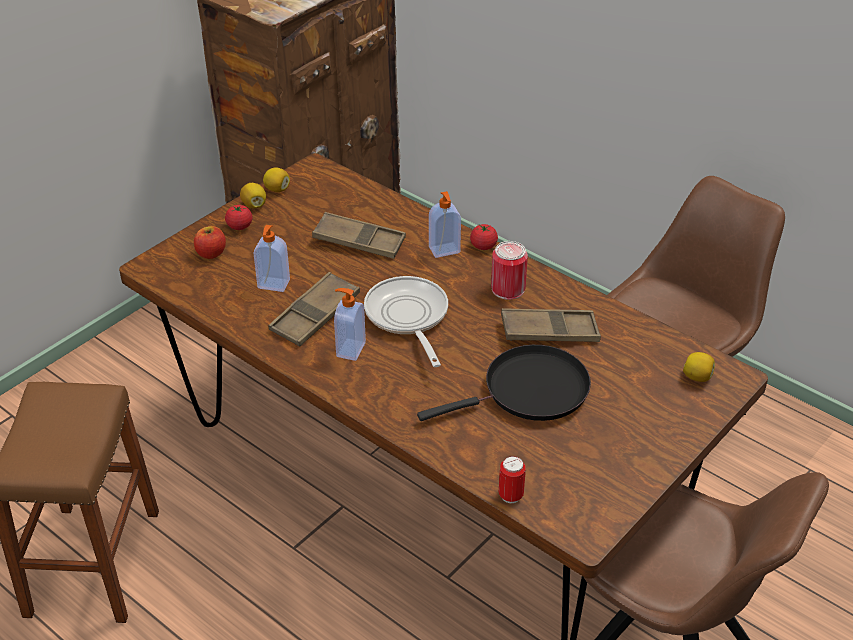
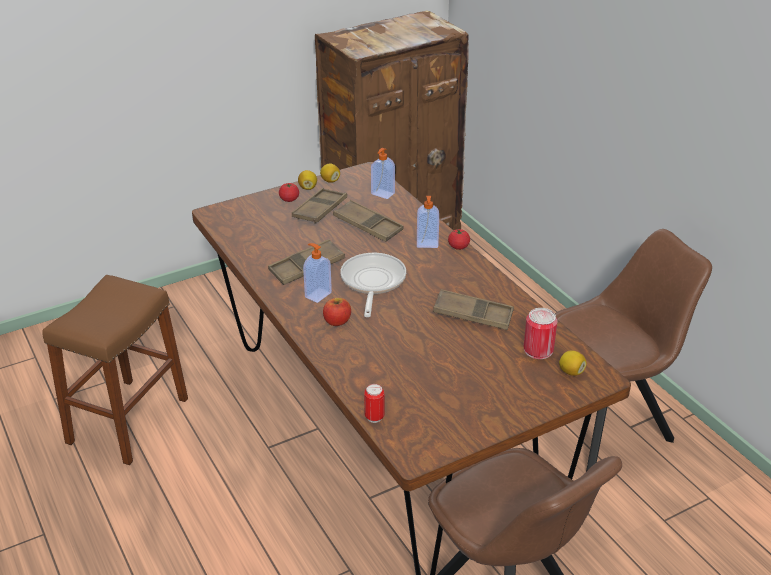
camera: 20 degrees right, 5 degrees down
(211, 253) = (259, 213): apple -> apple (337, 321)
(273, 285) = (289, 242): soap dispenser -> soap dispenser (382, 194)
(287, 232) = (320, 210): none -> brown tray
(508, 289) = (459, 279): can -> can (538, 350)
(529, 391) = (432, 351): black frying pan -> none

